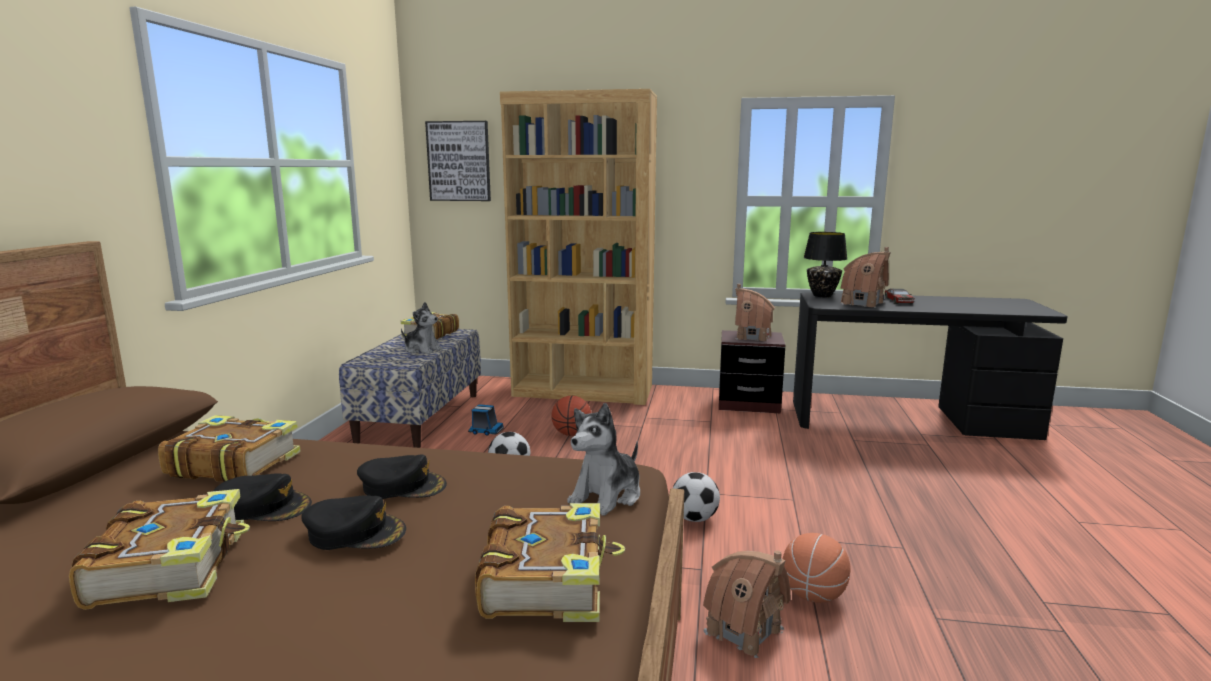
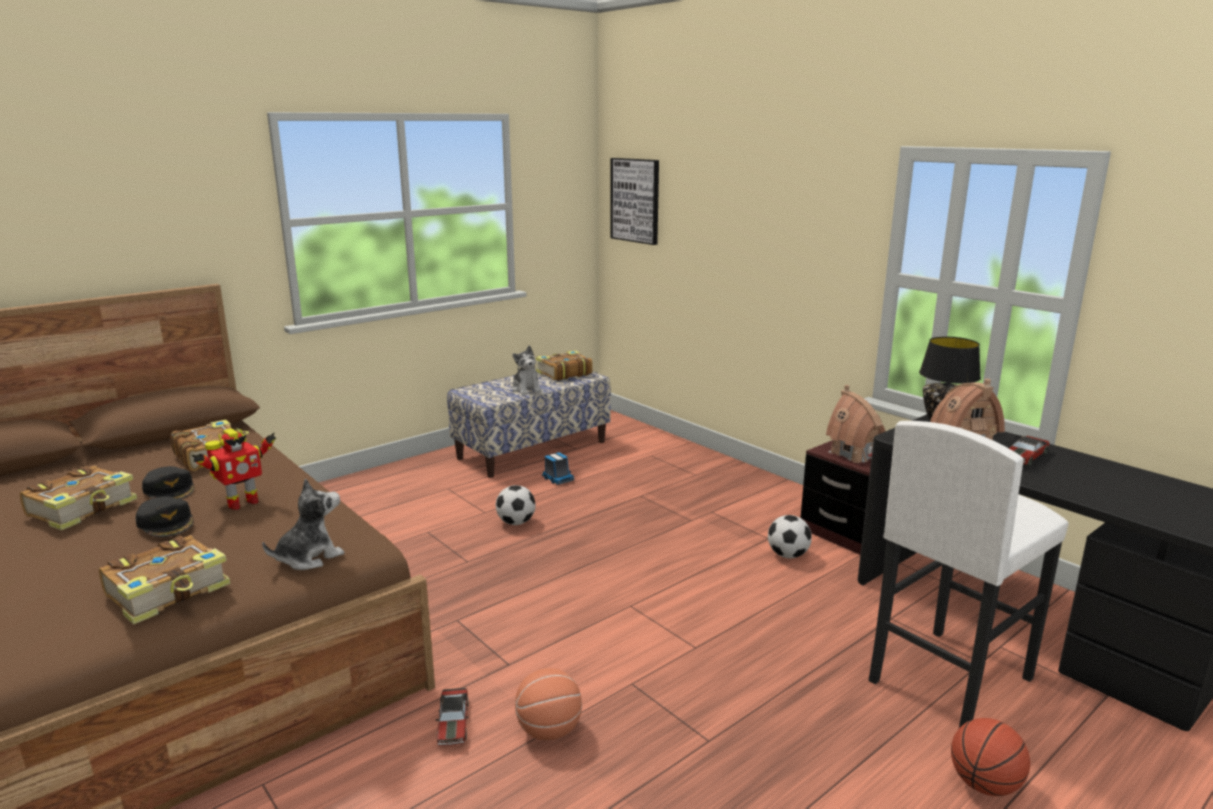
camera: 40 degrees right, 5 degrees up
(403, 486) = (241, 503): black cap -> toy robot
(571, 434) = (617, 506): basketball -> basketball (984, 784)
(583, 391) = (702, 465): brown bookcase -> none
(607, 496) = (309, 557): plush toy -> plush toy turned 150 degrees clockwise
(694, 518) = (579, 623): football -> football (788, 555)
(744, 631) = (453, 723): toy house -> toy car
(933, 459) = (948, 679): none -> white stool

